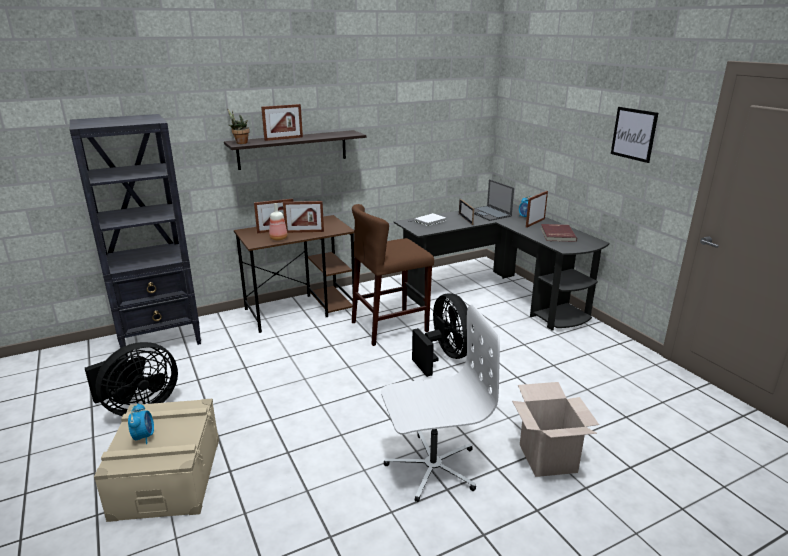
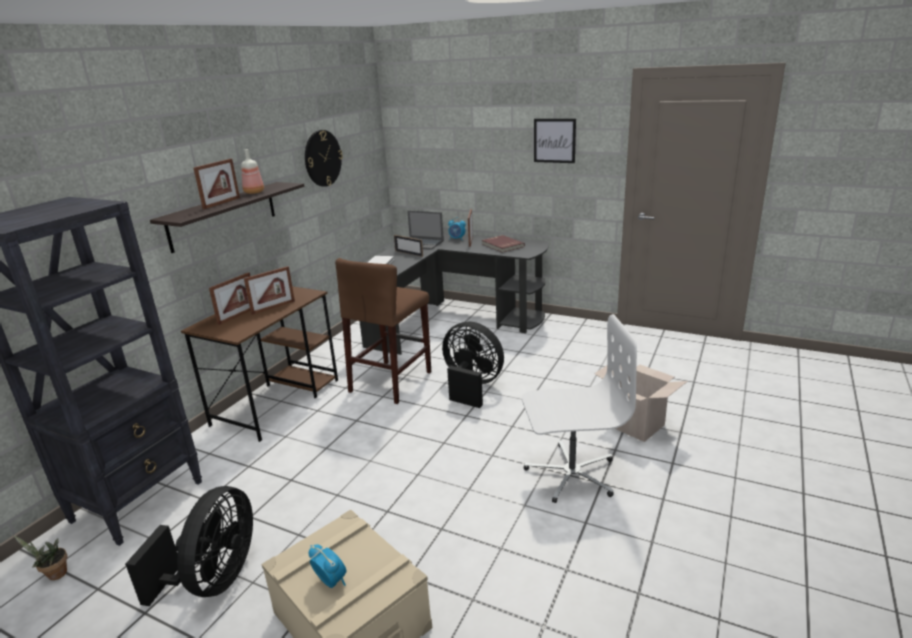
camera: 35 degrees left, 0 degrees up
(240, 143) = (179, 217): potted plant -> potted plant (54, 575)
(278, 238) = (254, 322): bottle -> bottle (253, 192)
(411, 116) = (322, 158): none -> wall clock
(432, 467) = (571, 473): white office chair -> white office chair turned 45 degrees clockwise

